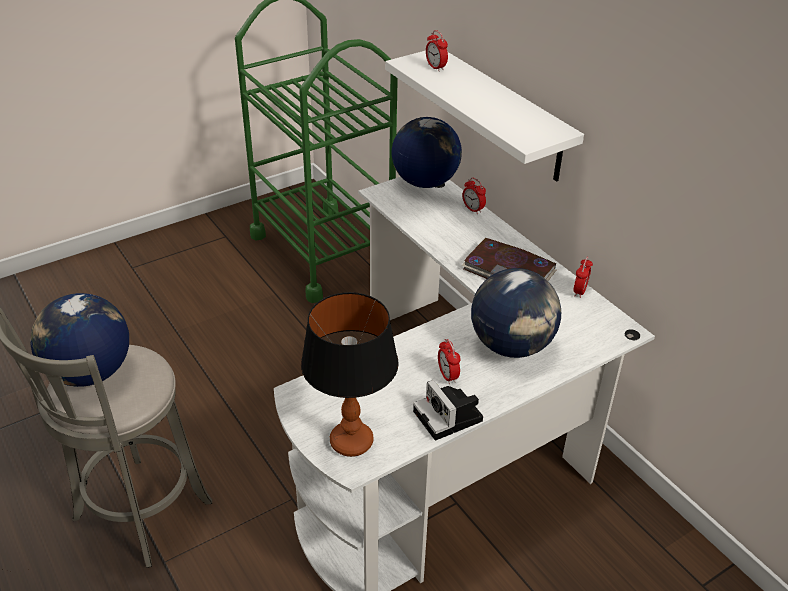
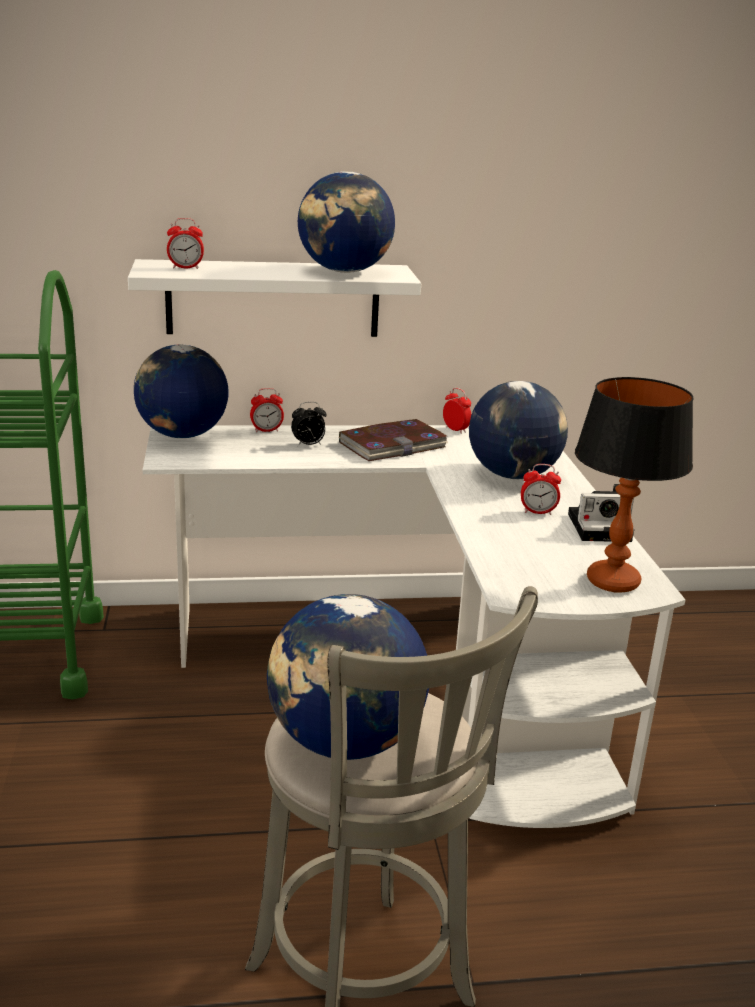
camera: 65 degrees left, 15 degrees down
(465, 234) = (308, 445): none -> alarm clock
(513, 118) = (344, 271): none -> globe

